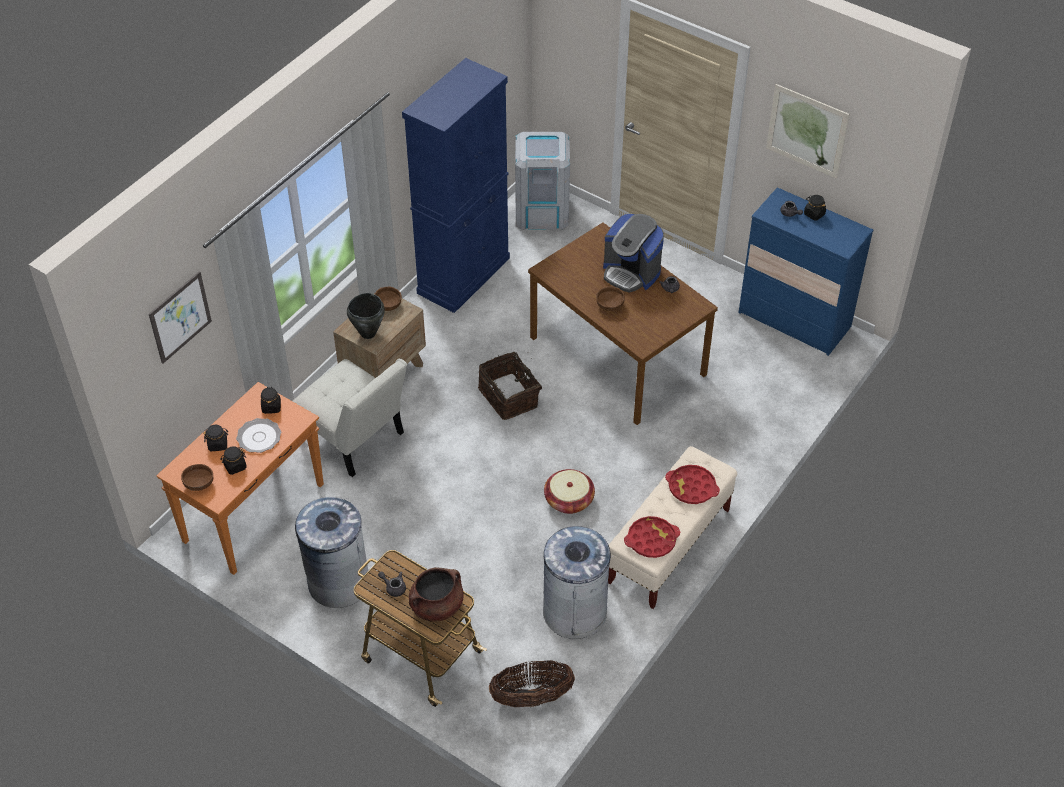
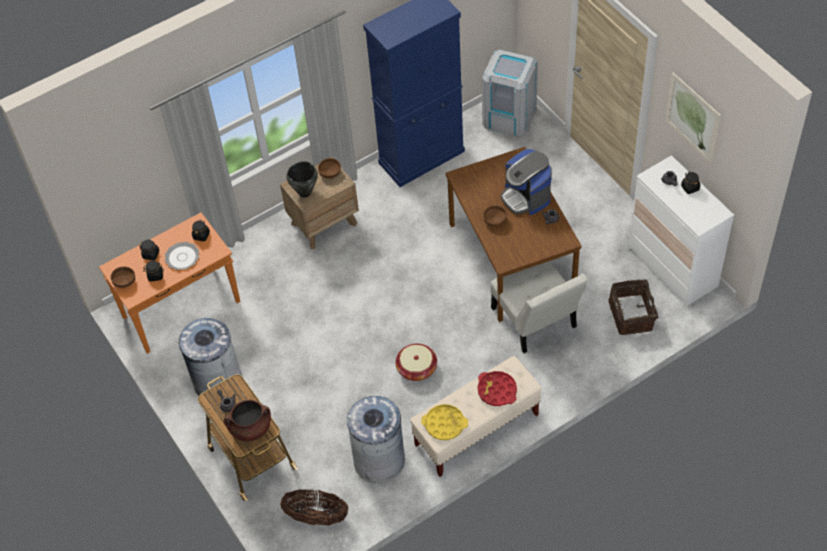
camera: 25 degrees right, 5 degrees up
(180, 317) = (132, 155): picture -> none
(355, 439) = (279, 272): white chair -> white chair (536, 321)
(510, 396) = (411, 269): basket -> basket (632, 315)
(651, 540) = (444, 424): red tray -> yellow tray
(794, 320) = (672, 267): blue dresser -> white dresser

